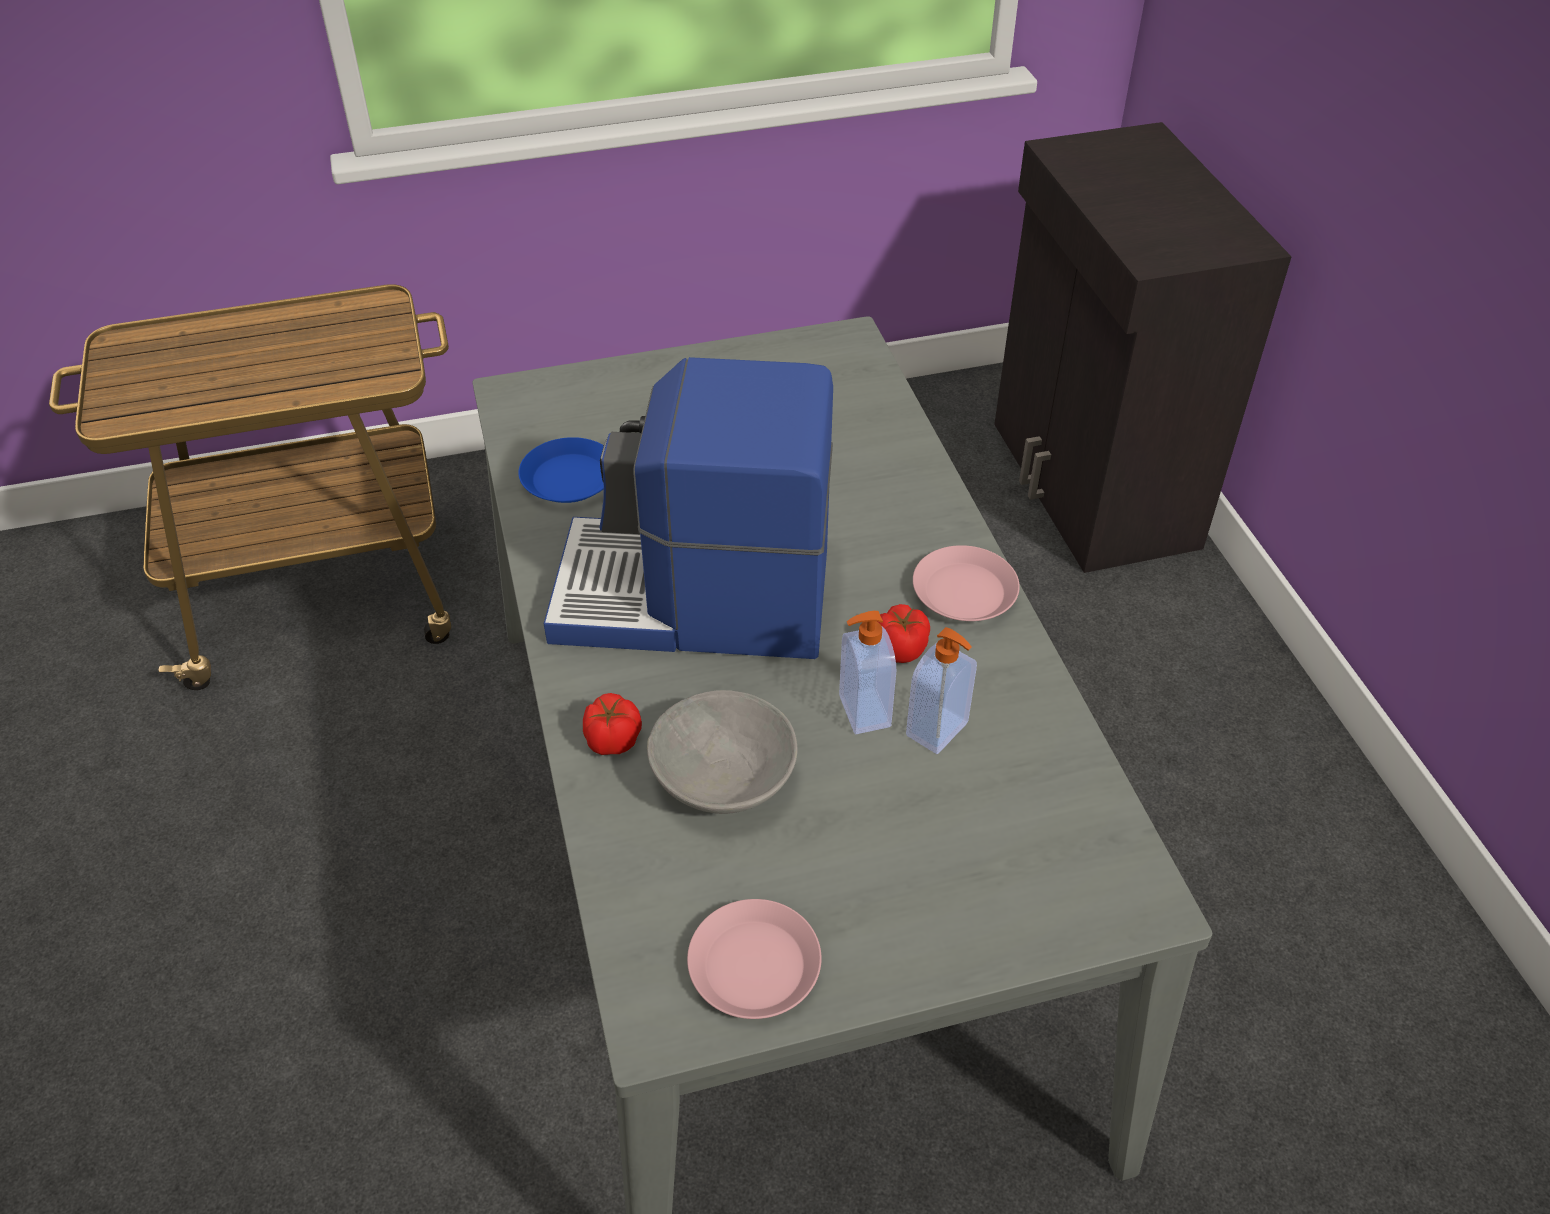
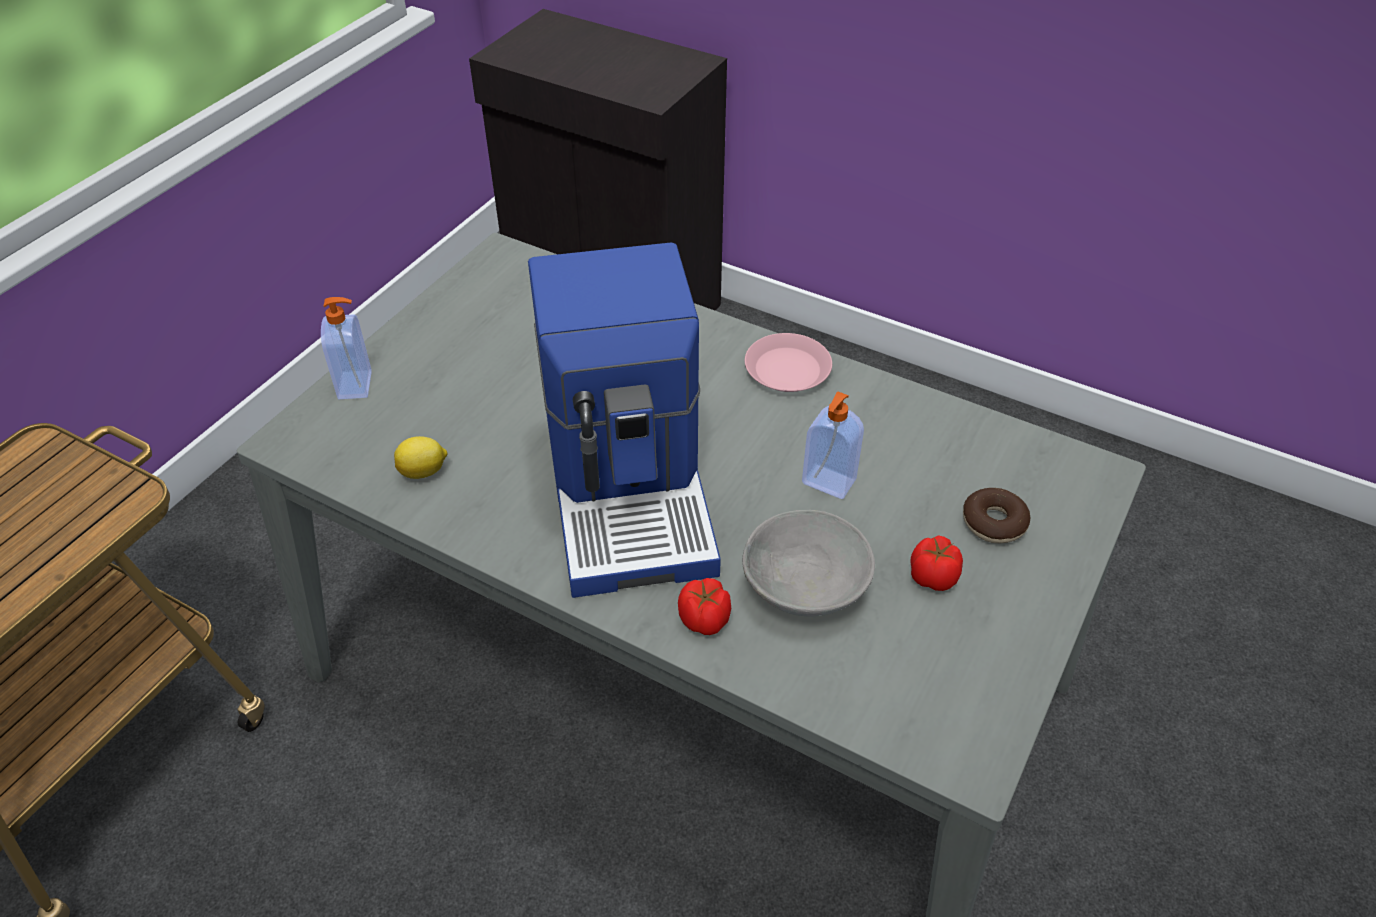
camera: 45 degrees left, 0 degrees up
(568, 478) = (424, 472): blue plate -> lemon
(694, 599) = (631, 490): coffee machine -> coffee machine turned 60 degrees counterclockwise
(754, 965) = (972, 679): pink plate -> none
(901, 648) = (798, 429): tomato -> tomato (933, 576)
(938, 730) = (882, 461): soap dispenser -> soap dispenser (357, 385)
(966, 860) = (994, 523): none -> donut

